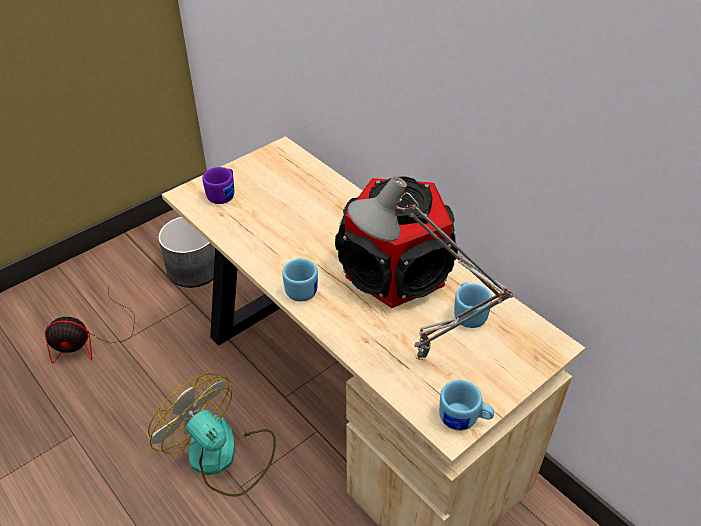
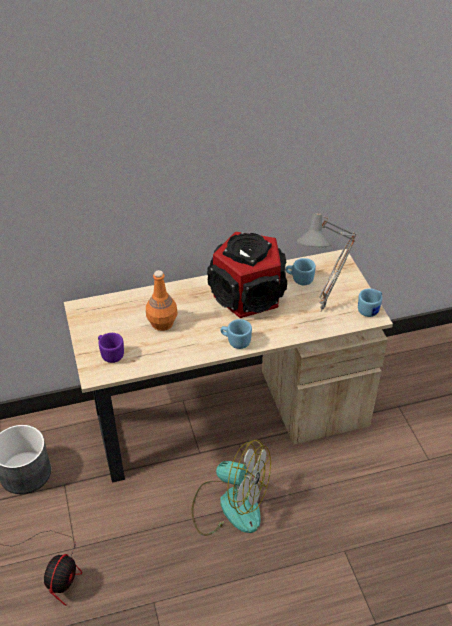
camera: 65 degrees left, 0 degrees up
(222, 456) = (229, 505): fan -> fan turned 135 degrees counterclockwise
(295, 215) = (162, 323): none -> orange bottle

